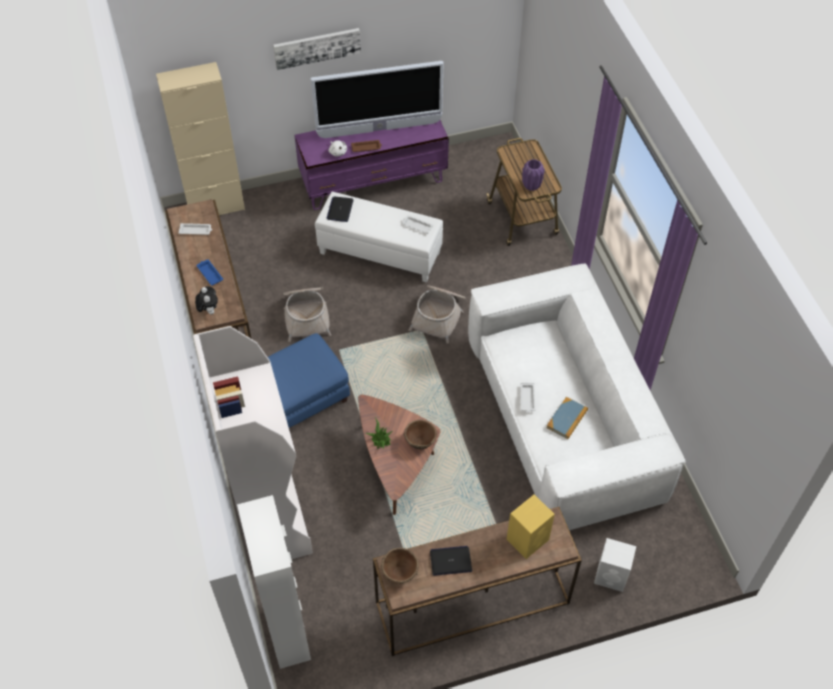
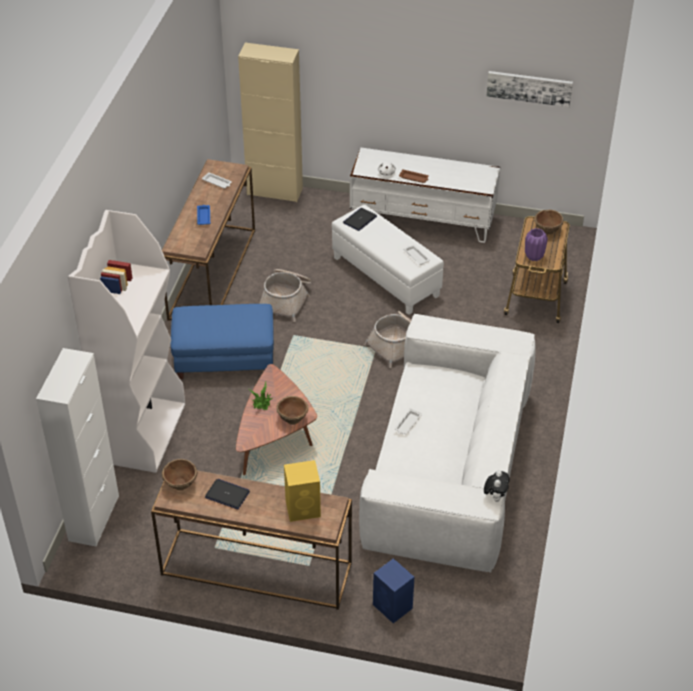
camera: 30 degrees right, 10 degrees down
(208, 310) = (182, 241): plush toy -> plush toy (495, 496)
(317, 47) = (393, 67): picture -> picture (529, 88)
(373, 182) = (423, 221): purple tv stand -> white tv stand
(379, 129) = (436, 168): television -> none
(524, 155) = (547, 230): none -> brown bowl
(567, 419) = (430, 453): book -> none
(612, 576) = (393, 607): white speaker -> blue speaker

